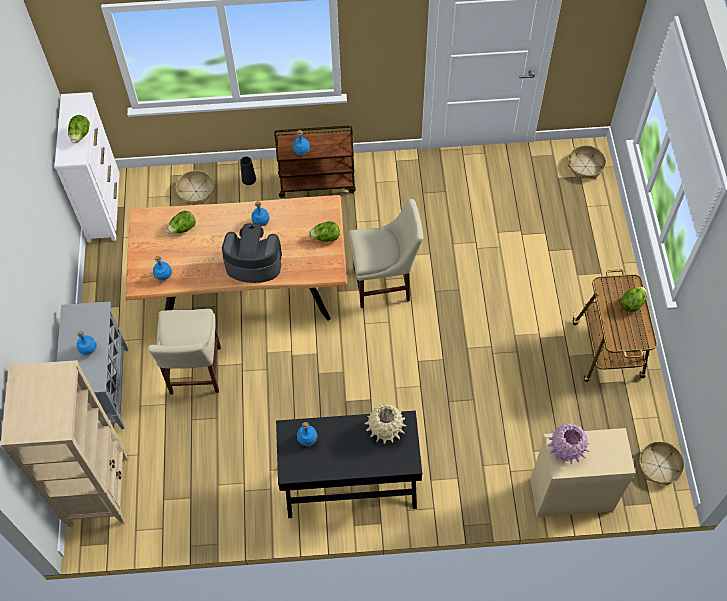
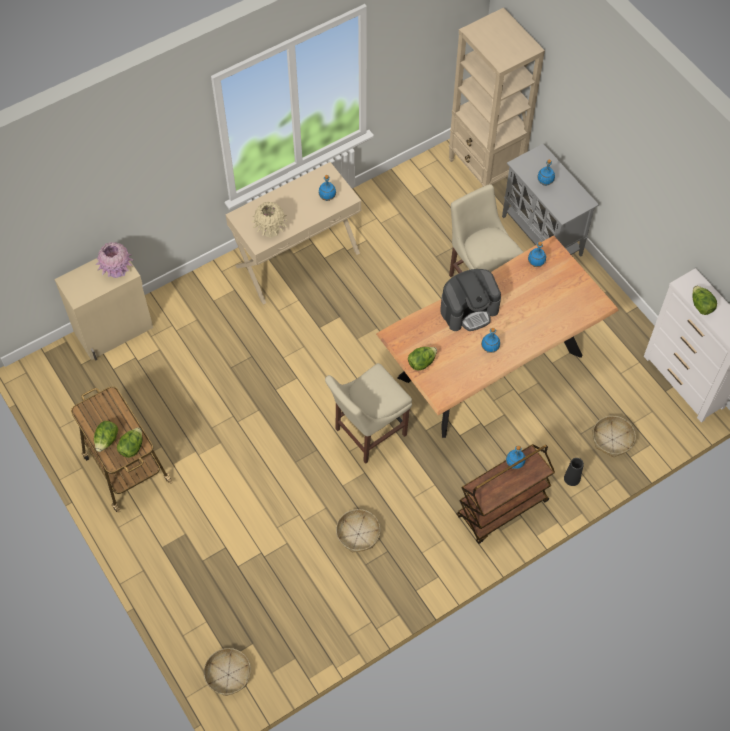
camera: 150 degrees right, 0 degrees up
(183, 229) = (554, 311): lettuce -> lettuce (132, 447)
(350, 484) = (297, 258): black console table -> beige console table
(659, 466) = (45, 386): basket -> basket (358, 534)

